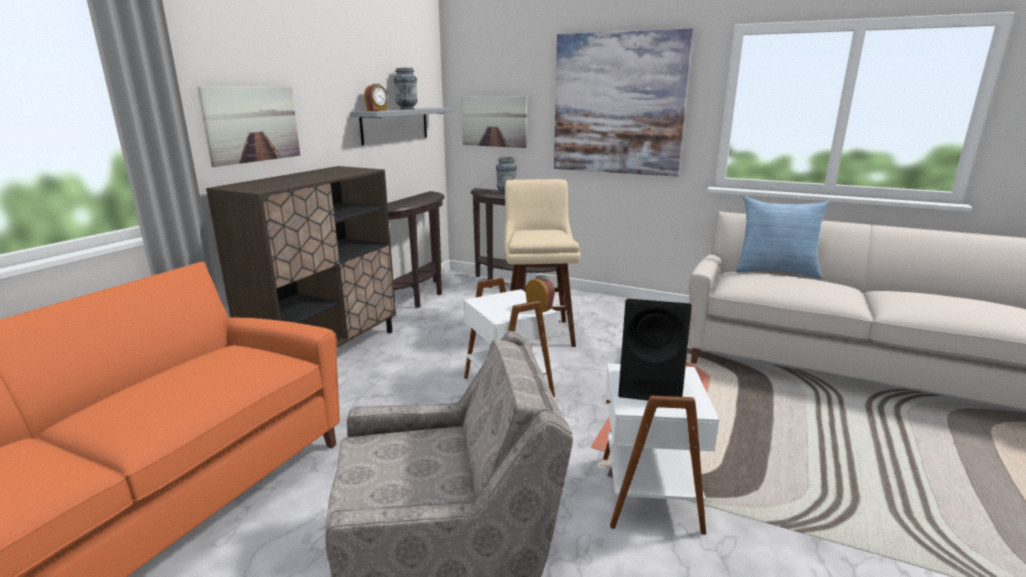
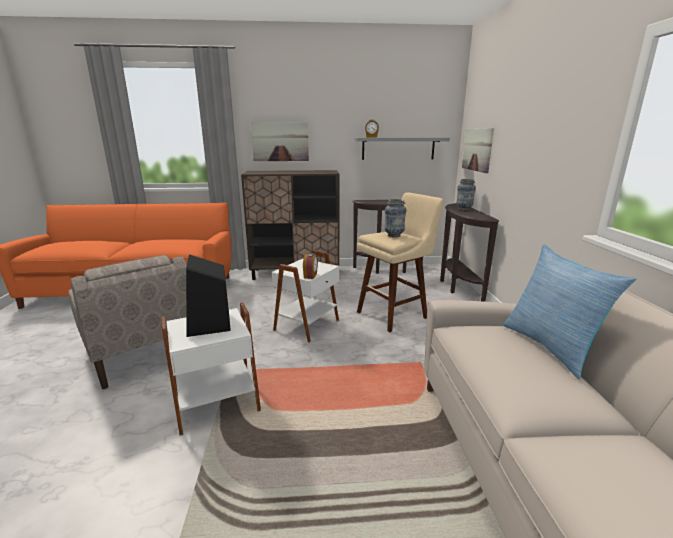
camera: 60 degrees right, 0 degrees up
(407, 109) = (405, 137): vase -> vase (394, 235)
(618, 104) = (541, 134): picture -> none

